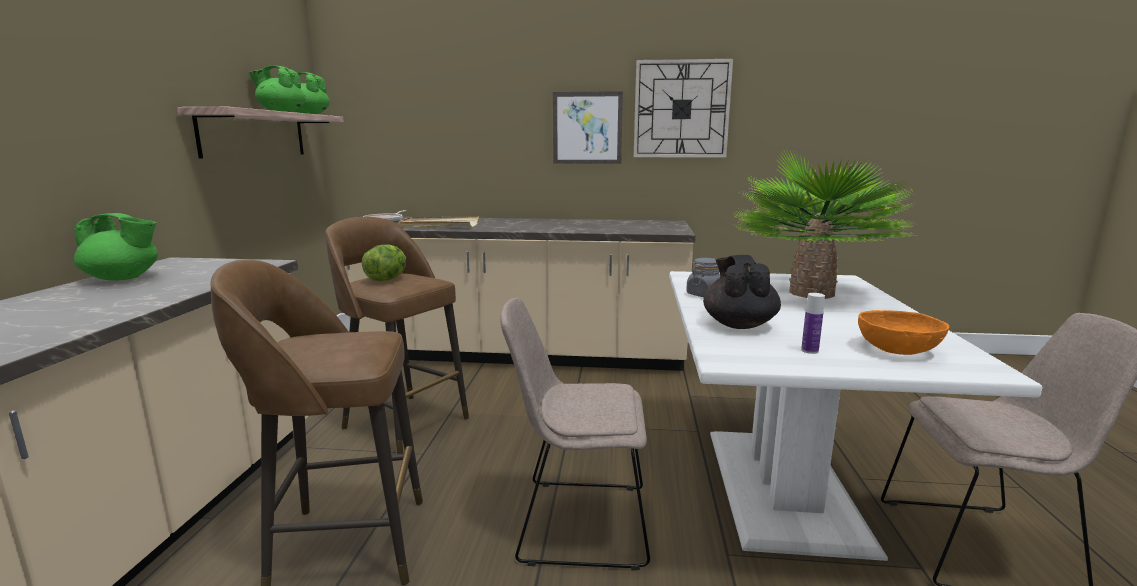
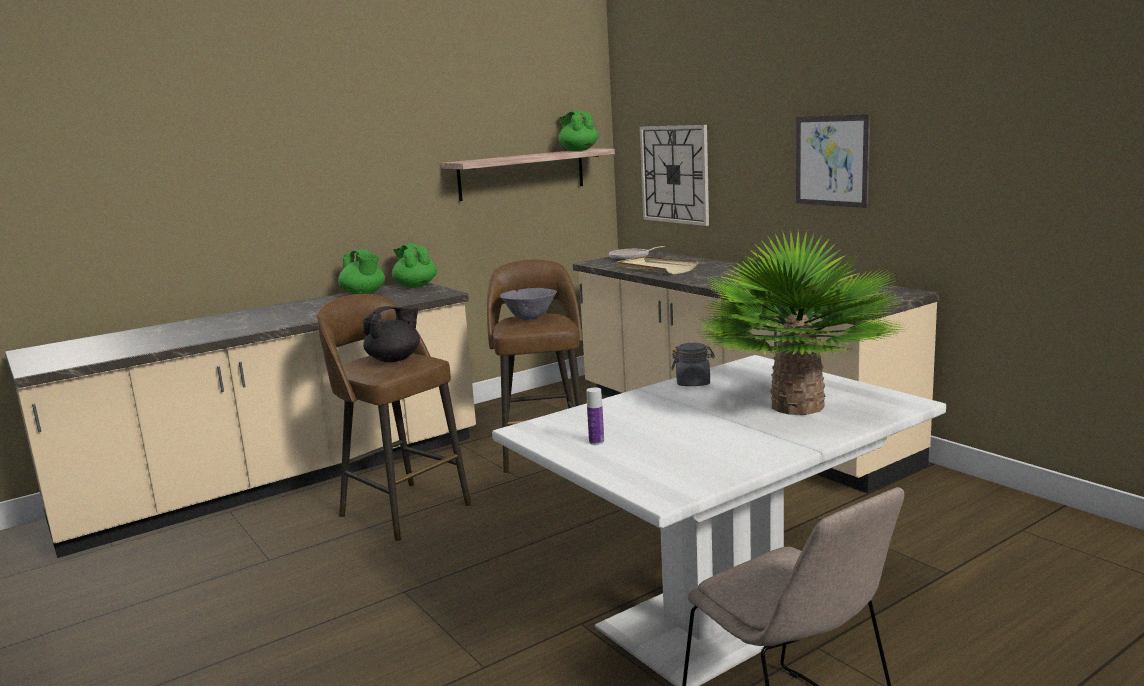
camera: 50 degrees right, 0 degrees up
(281, 112) = (539, 154): green teapot -> green teapot (415, 286)
(387, 279) = (529, 319): lettuce -> grey bowl
(577, 522) = (529, 558): beige chair -> none
(681, 109) = (939, 137): wall clock -> wall clock (674, 174)
(738, 324) = (623, 411): black teapot -> black teapot (395, 359)
(897, 350) = (659, 463): orange bowl -> none

